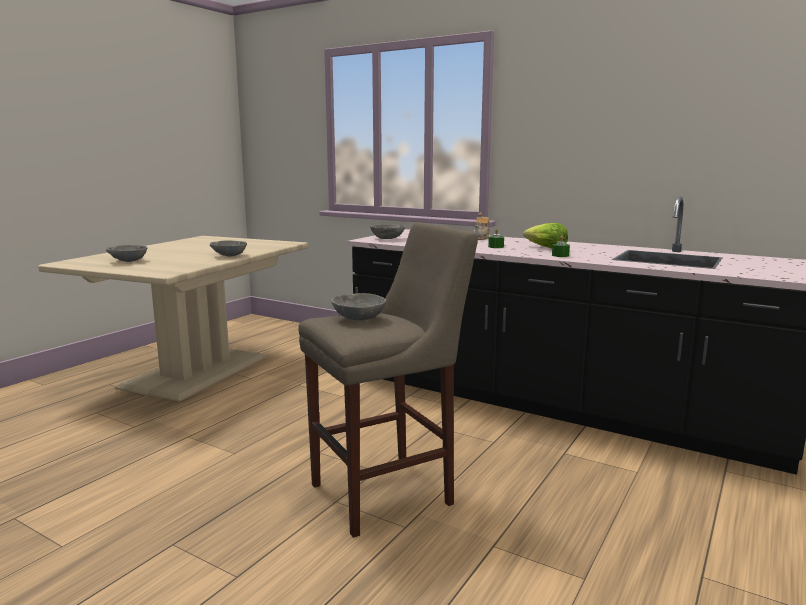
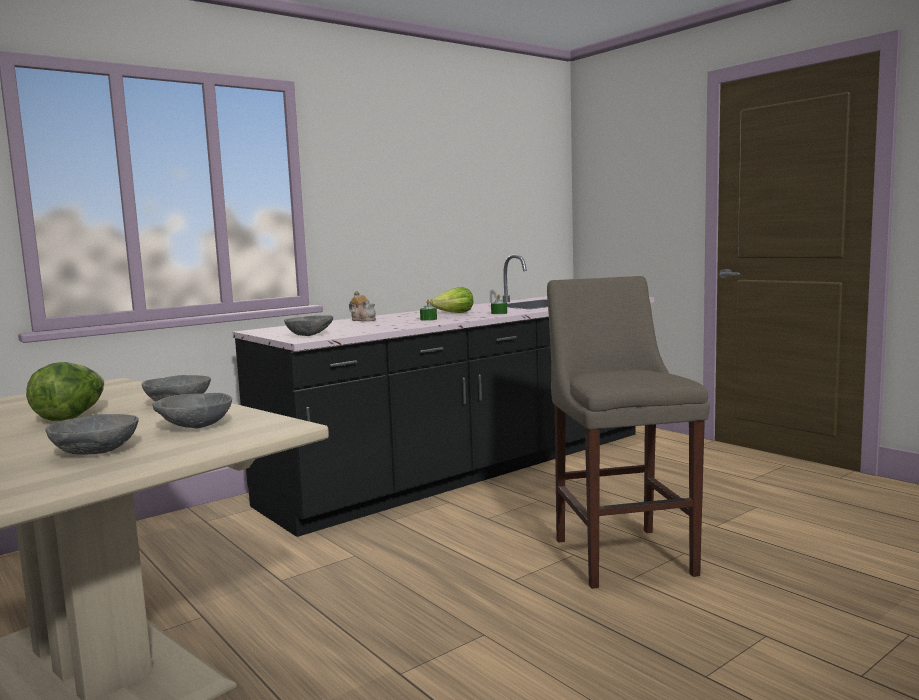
camera: 70 degrees left, 5 degrees down
(204, 250) = (72, 417): none -> lettuce
(358, 319) = (614, 376): grey bowl -> grey bowl (194, 427)

